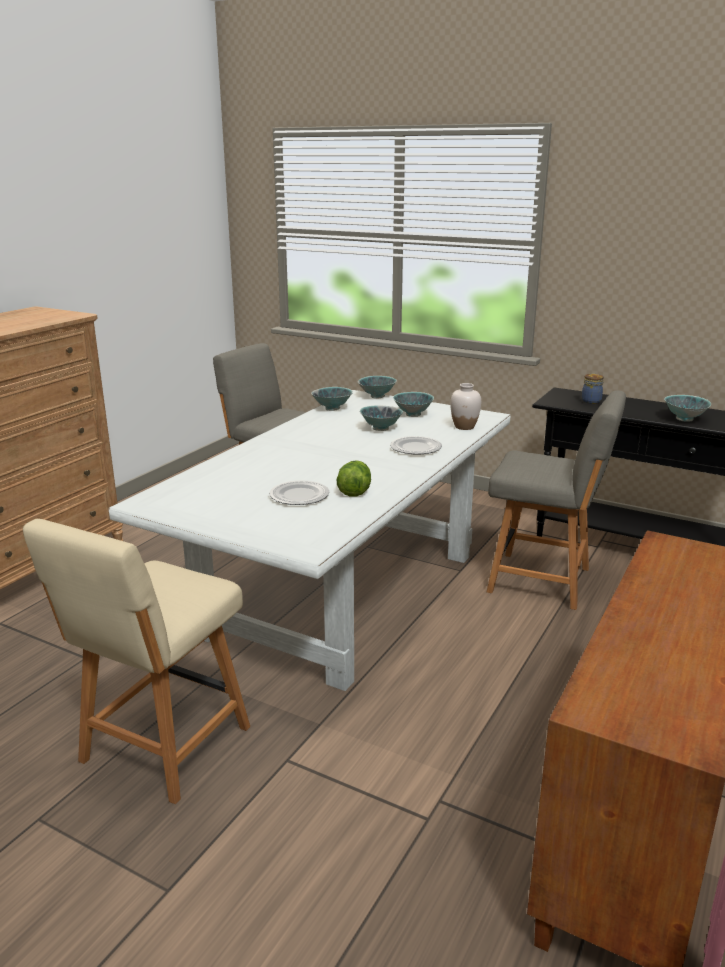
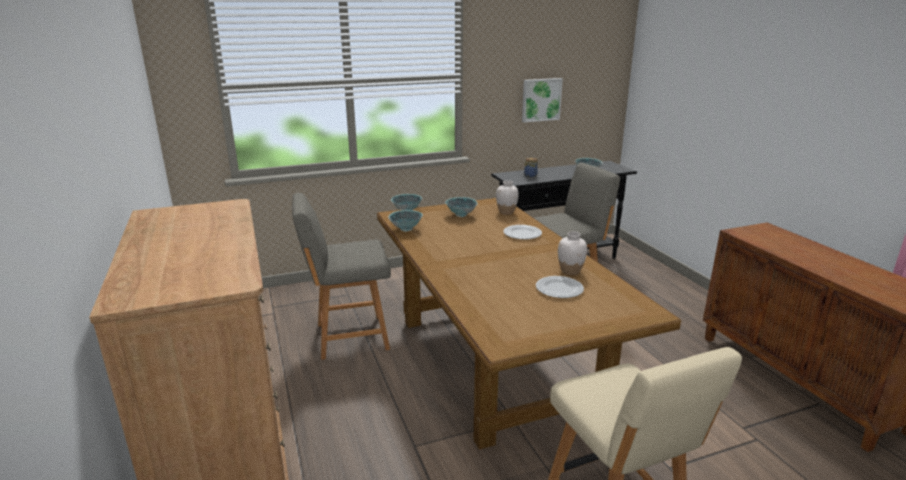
camera: 50 degrees left, 0 degrees up
(342, 594) = (496, 362): white dining table -> brown dining table
(354, 490) = (570, 271): lettuce -> white vase
(381, 429) = (472, 230): bowl -> none
(667, 293) = (540, 99): none -> picture

